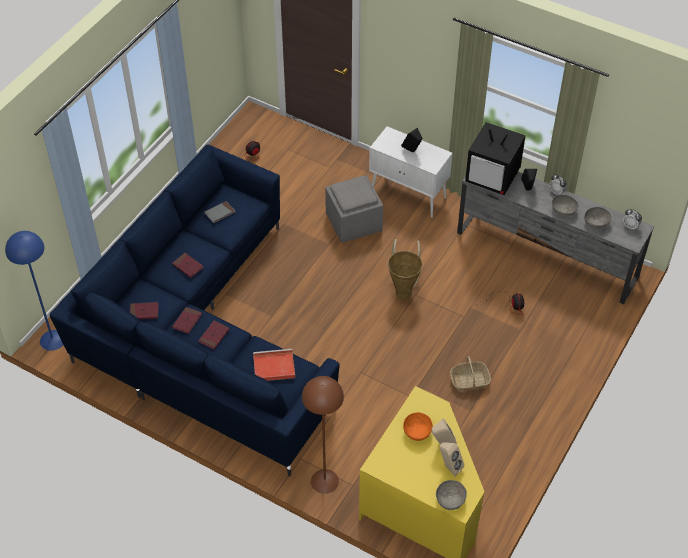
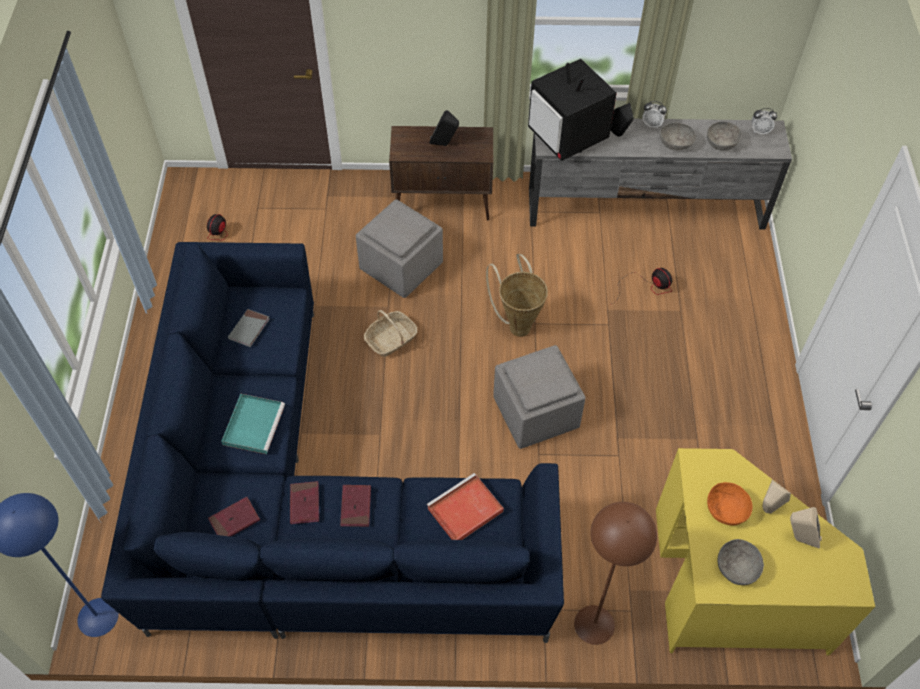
camera: 30 degrees left, 5 degrees up
(188, 266) = (253, 424): red book -> turquoise tray
(377, 348) = (537, 413): none -> grey ottoman
(409, 195) = (443, 204): white cabinet -> brown cabinet
(450, 499) = (833, 583): grey bowl -> grey bowl (736, 567)
(469, 381) = (670, 401): basket -> basket (391, 339)
(493, 177) = (568, 136): television -> television turned 60 degrees clockwise

